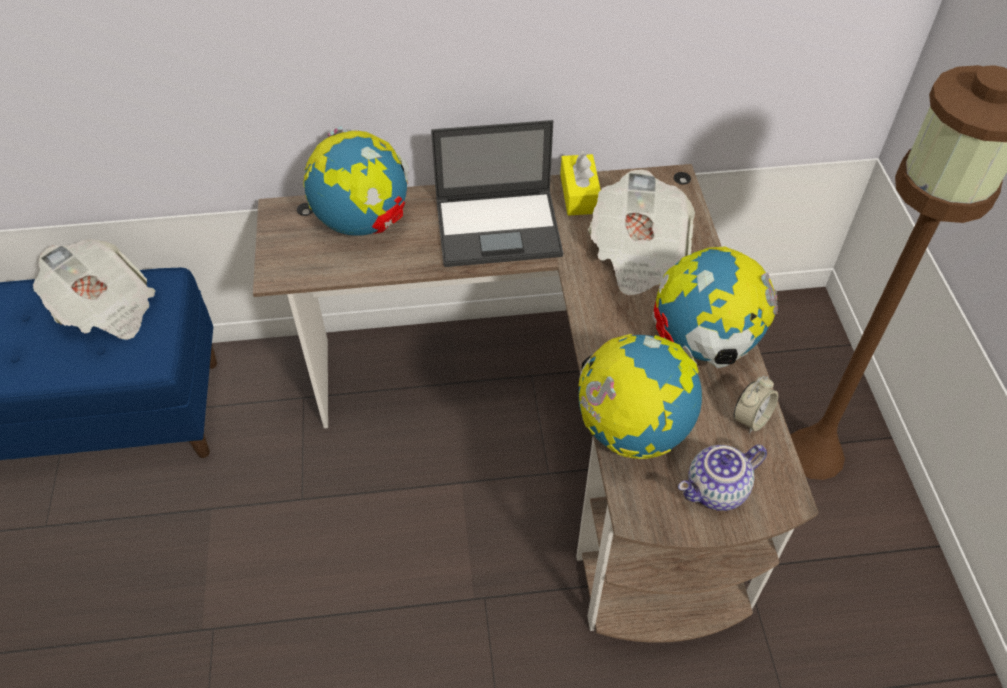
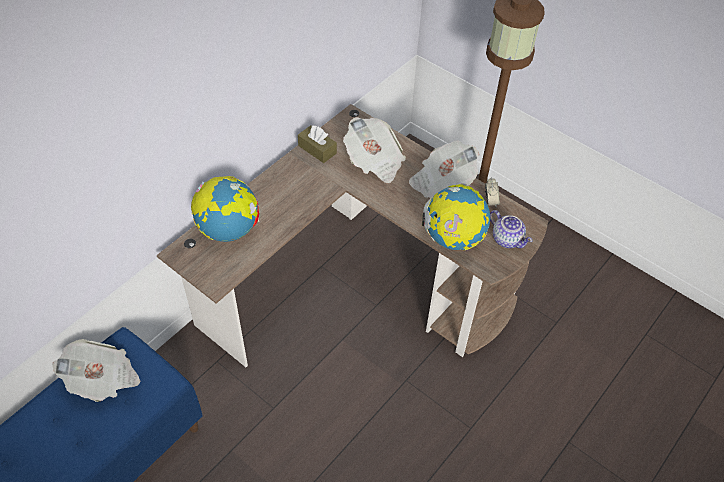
camera: 45 degrees left, 0 degrees up
(500, 227) = (299, 189): laptop -> none
(579, 194) = (317, 149): yellow tissue box -> brown tissue box
(704, 343) = (441, 183): globe -> newspaper
(716, 491) = (508, 239): teapot -> teapot turned 60 degrees counterclockwise

